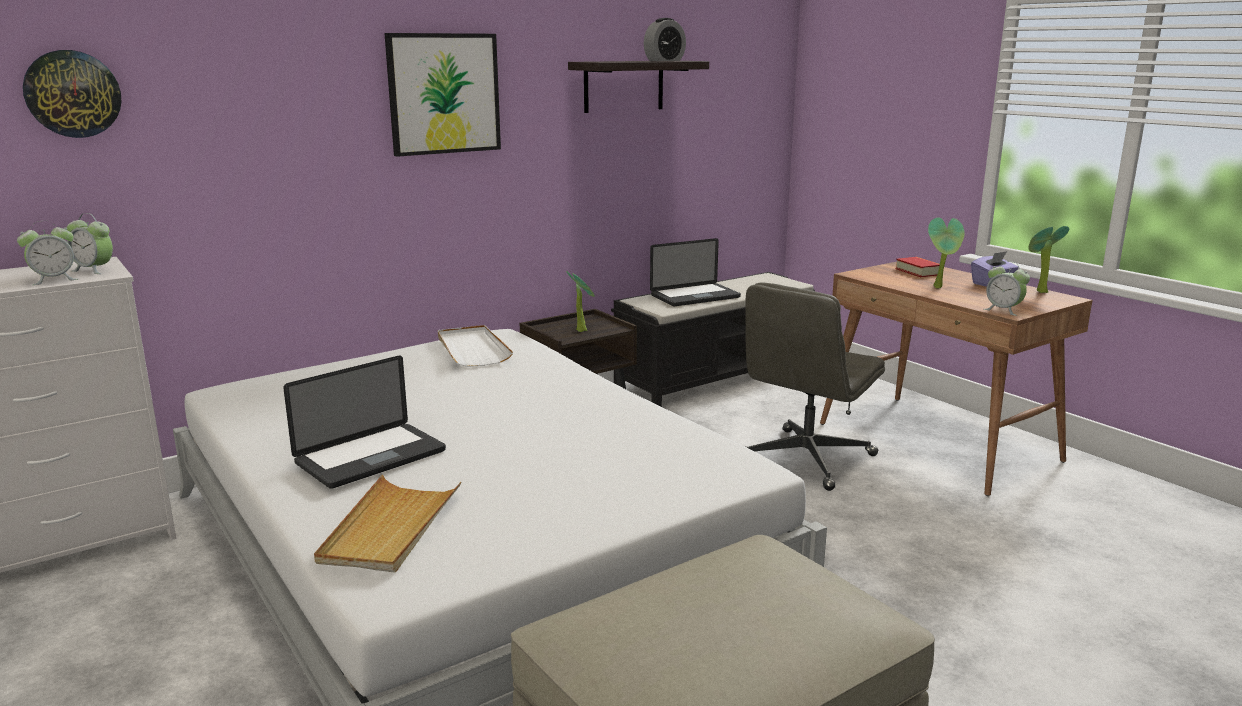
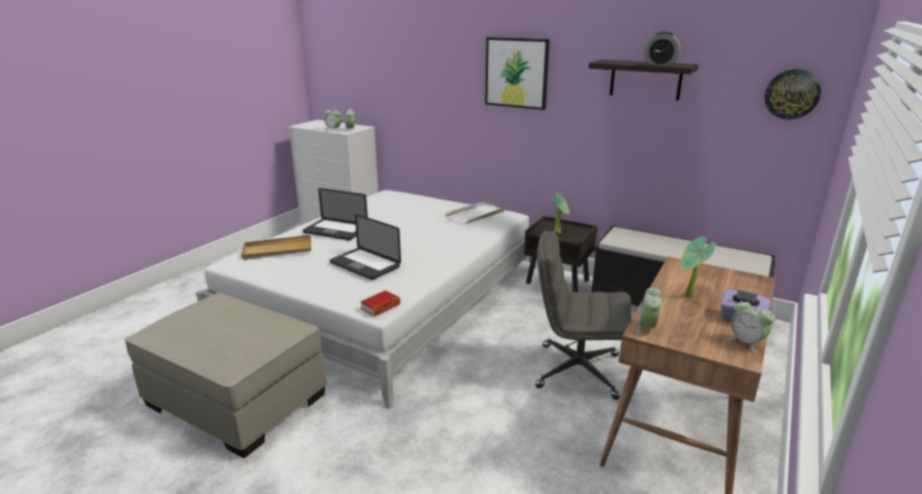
camera: 65 degrees right, 5 degrees up
(72, 94) = (369, 59): wall clock -> wall clock (792, 94)
(695, 296) = (657, 243): laptop -> laptop (365, 265)
(918, 271) = (730, 285): book -> book (380, 307)
(1038, 292) = (746, 343): potted plant -> alarm clock

